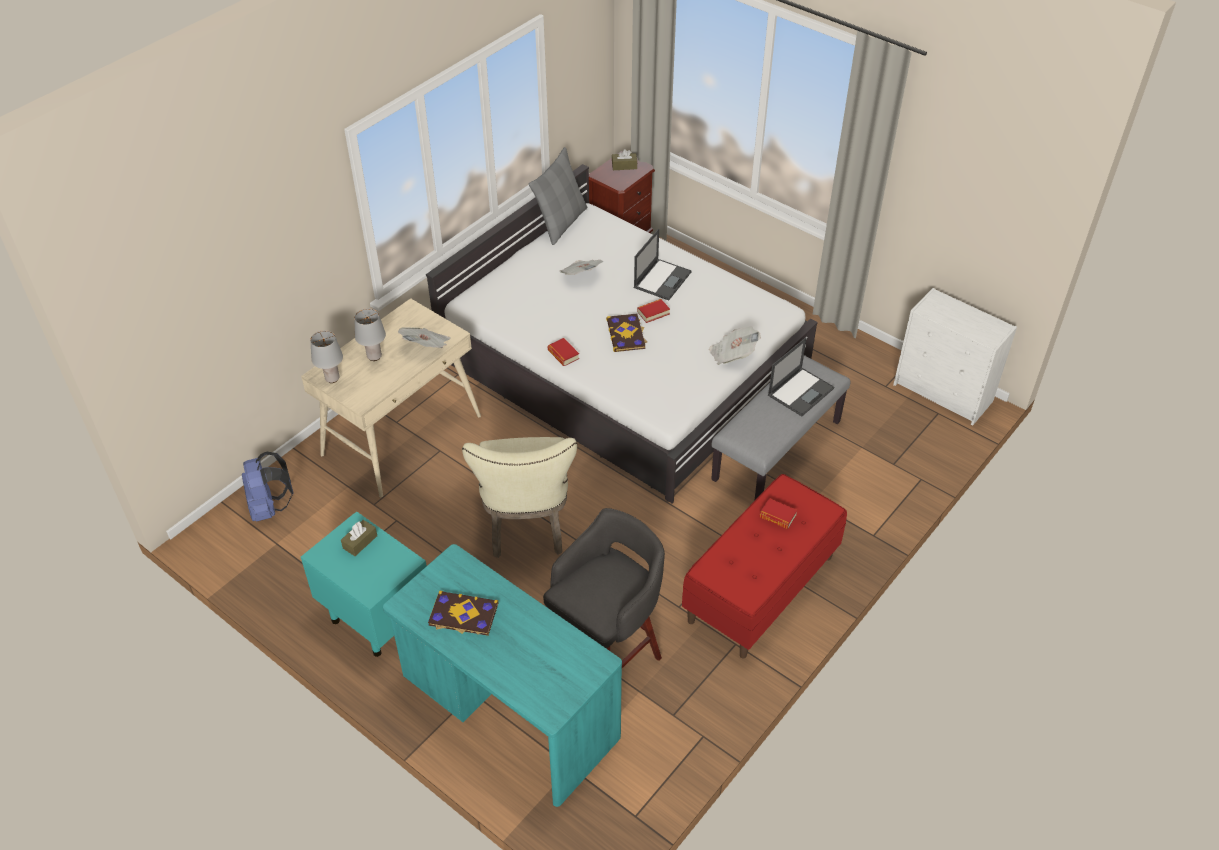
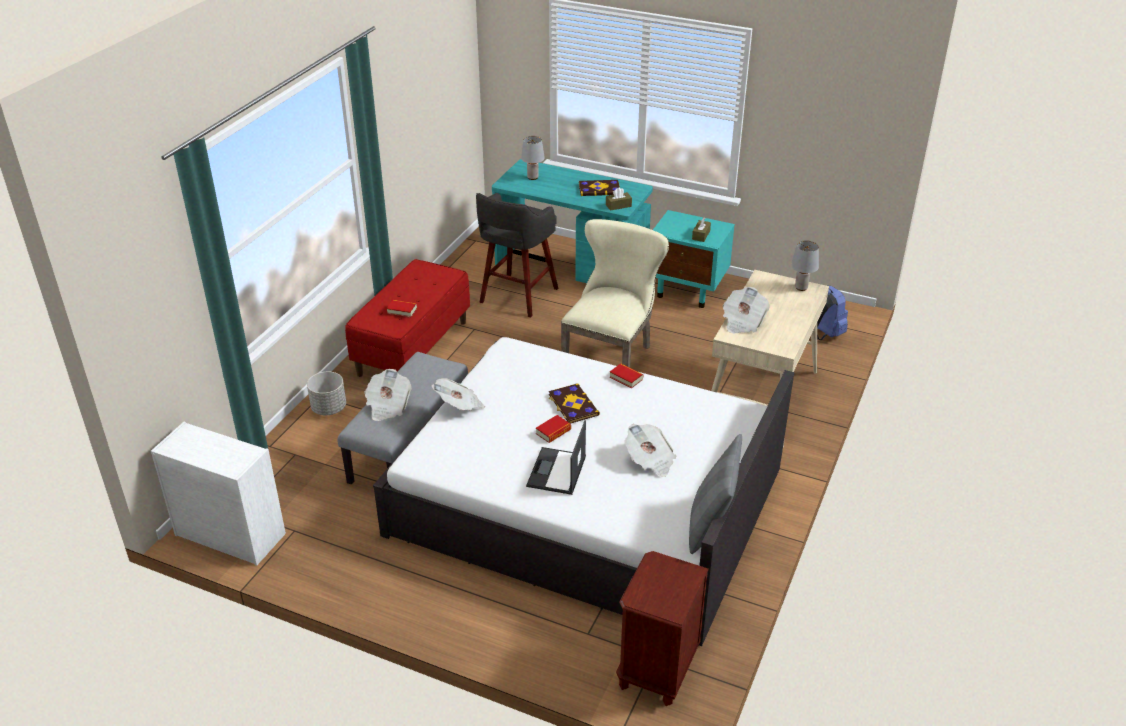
camera: 165 degrees right, 10 degrees down
(374, 357) = (781, 307): grey table lamp -> grey table lamp (533, 177)
(527, 526) = (611, 355): beige chair -> beige chair turned 45 degrees clockwise
(624, 166) = (664, 595): brown tissue box -> brown tissue box (618, 205)
(801, 391) = (388, 406): laptop -> newspaper
(861, 516) = (329, 408): none -> grey planter

